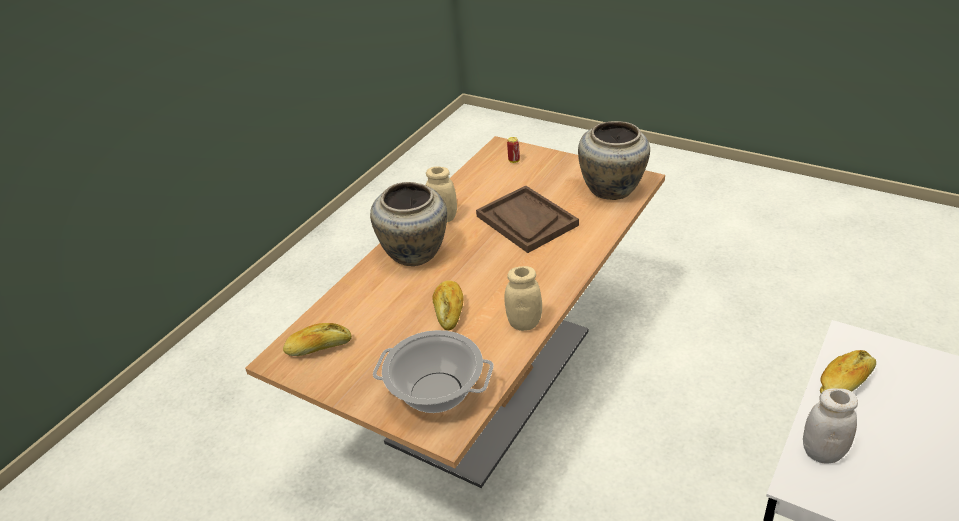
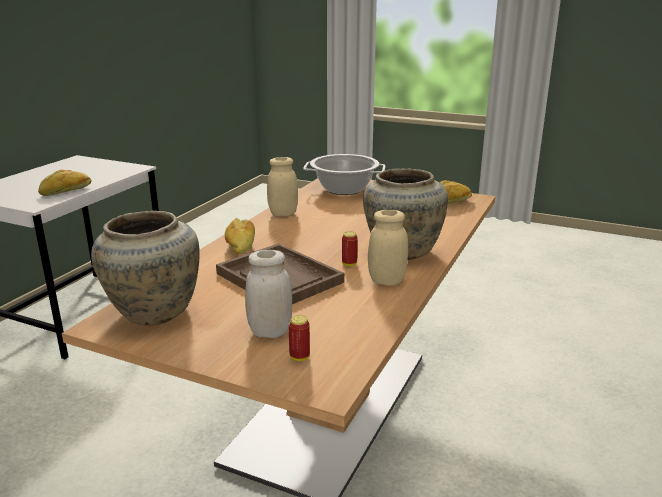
camera: 170 degrees right, 15 degrees down
(449, 310) = (349, 219): bread -> bread (240, 245)
(467, 236) = (349, 264): none -> can
(822, 452) = (113, 174): white jar -> white jar (270, 331)

